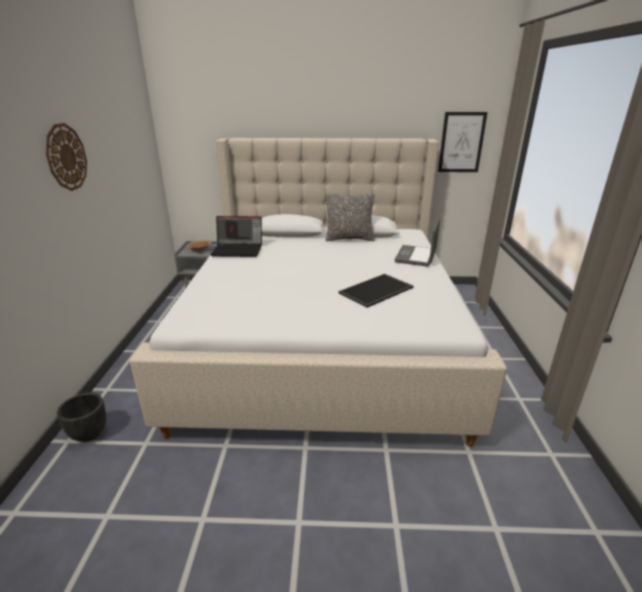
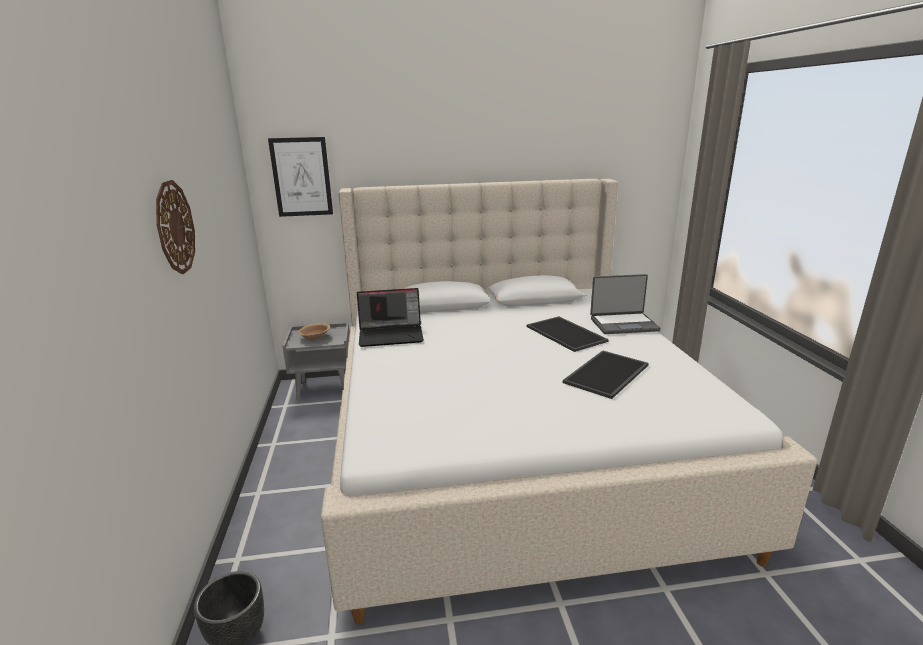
camera: 10 degrees left, 5 degrees down
(349, 239) = (525, 307): pillow -> none
(367, 260) = (567, 334): none -> tray
(416, 257) = (623, 324): laptop -> laptop turned 105 degrees counterclockwise
(461, 142) = (638, 181): picture -> picture (301, 177)

